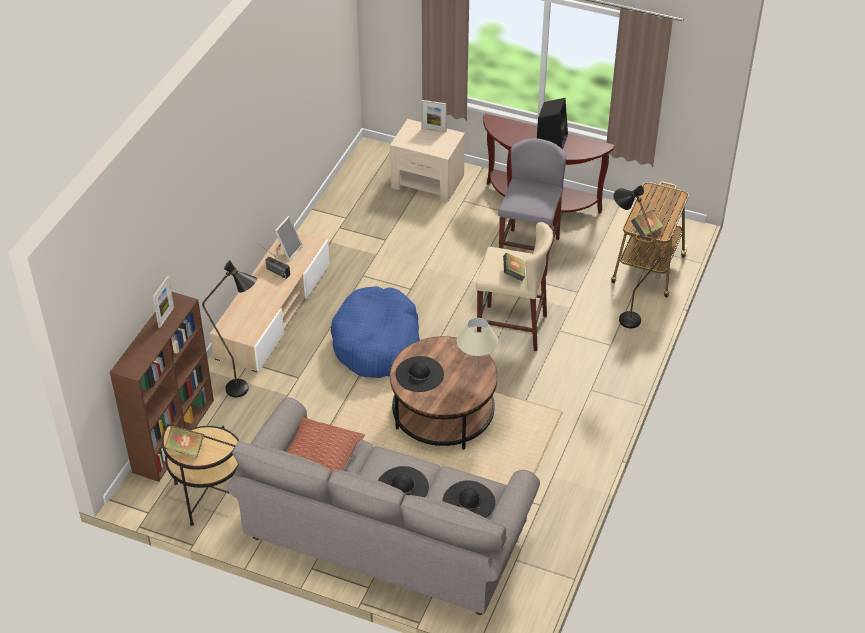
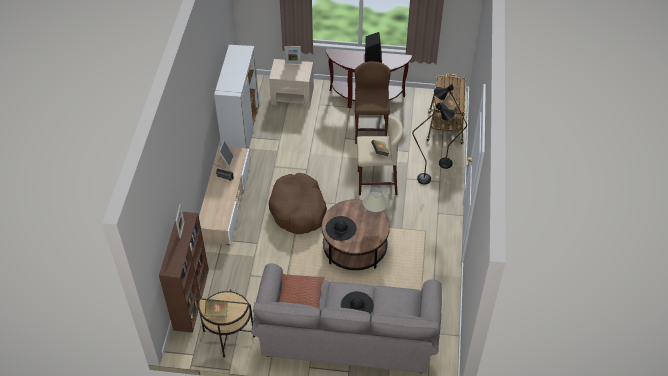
camera: 15 degrees left, 5 degrees up
(245, 391) = (226, 259): black floor lamp -> black floor lamp (429, 179)
(333, 215) = (241, 129): none -> white cabinet
(377, 343) = (298, 210): blue dog bed -> brown dog bed
(468, 502) = (400, 306): black hat -> none
(528, 252) = (370, 131): grey stool -> brown stool

